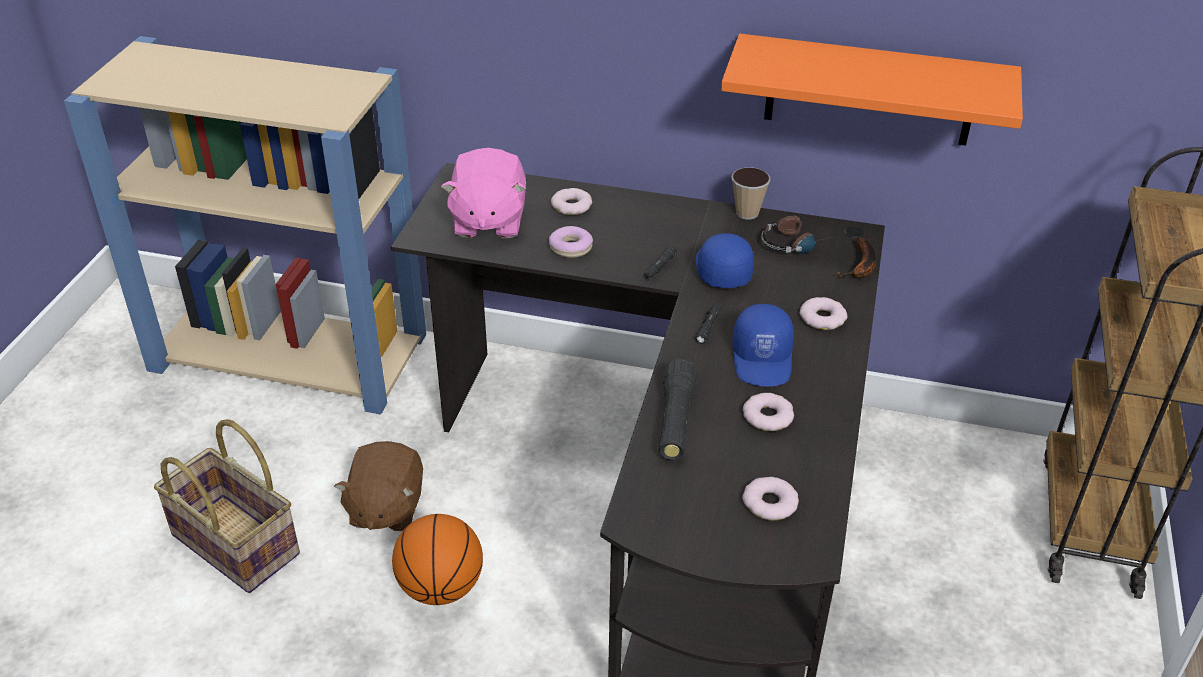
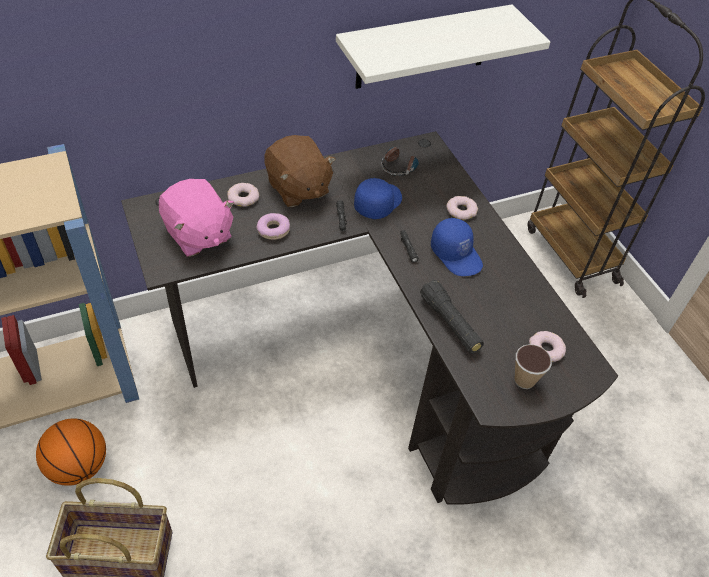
camera: 40 degrees left, 10 degrees up
(385, 508) = (202, 464): brown plush toy -> brown plush toy (297, 188)
(441, 587) = (285, 495): basketball -> basketball (79, 466)
(721, 269) = (377, 203): blue cap -> blue cap turned 75 degrees clockwise
(747, 213) = (355, 155): cup -> cup (524, 380)
(767, 416) = (493, 292): donut -> none
(861, 266) = (450, 165): banana -> none
(870, 91) = (423, 47): orange shelf -> white shelf

